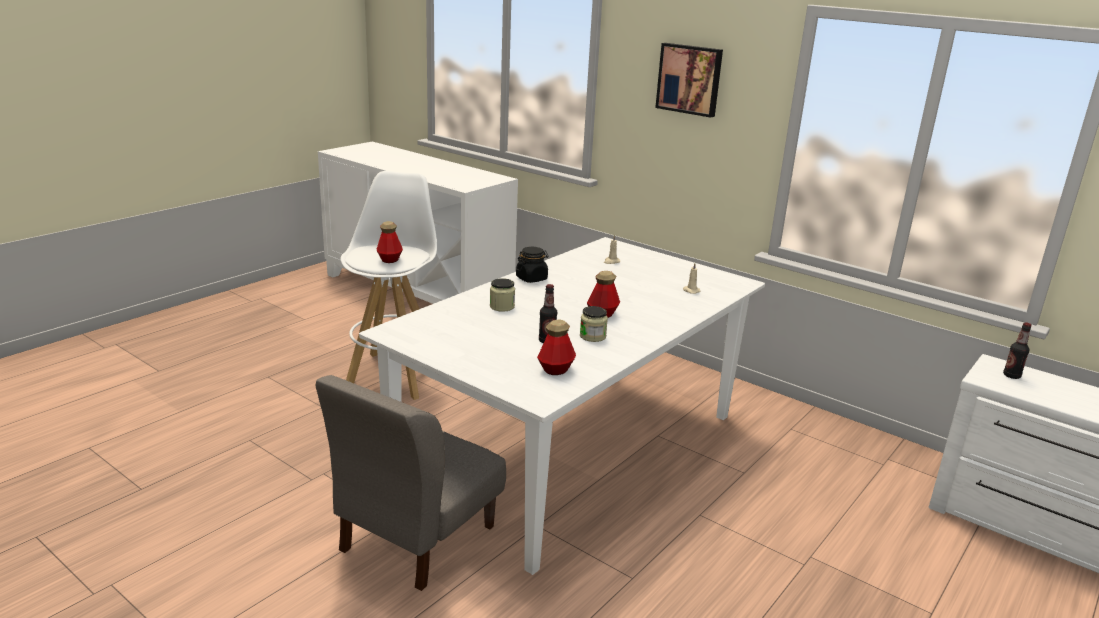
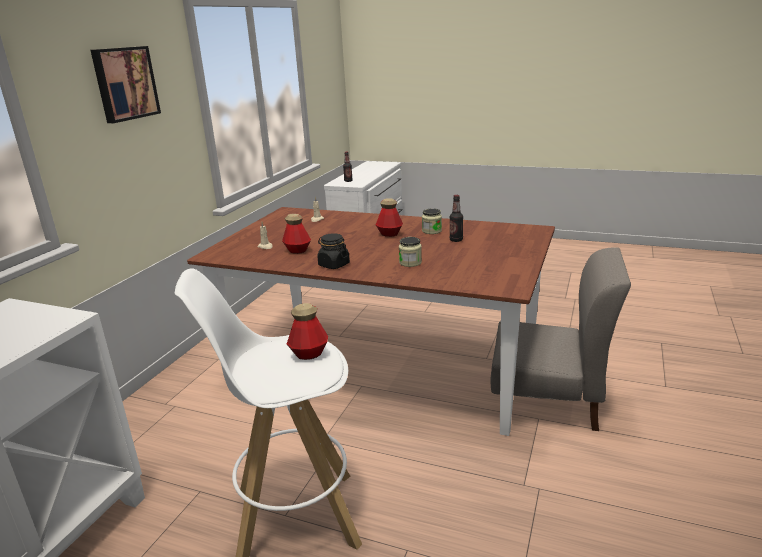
camera: 105 degrees left, 0 degrees up
(556, 370) = (495, 231): bottle -> bottle (297, 250)
(571, 449) = (382, 365): white dining table -> brown dining table

